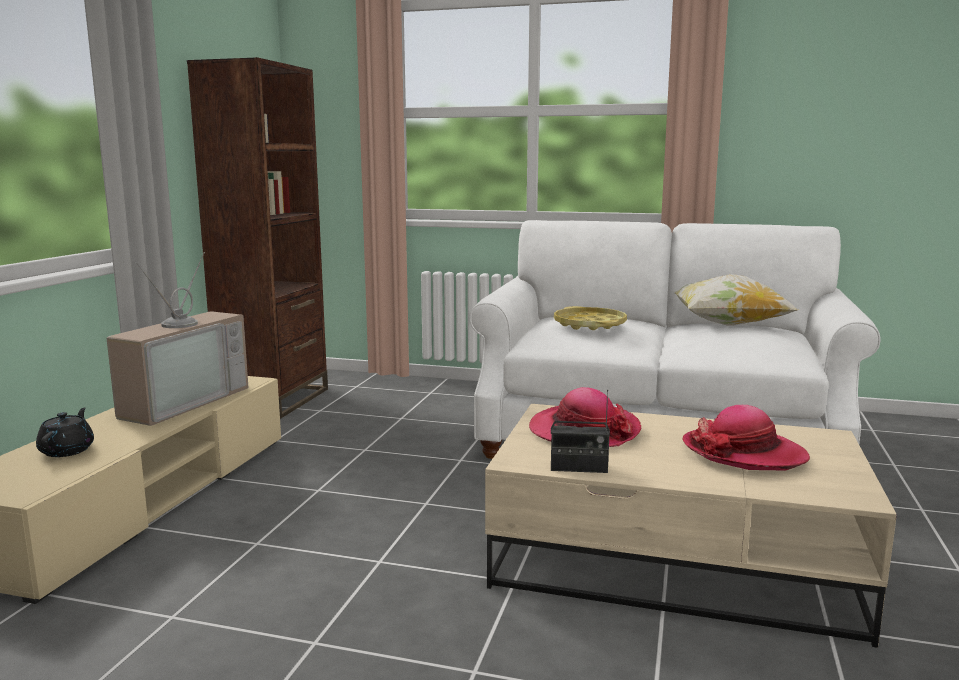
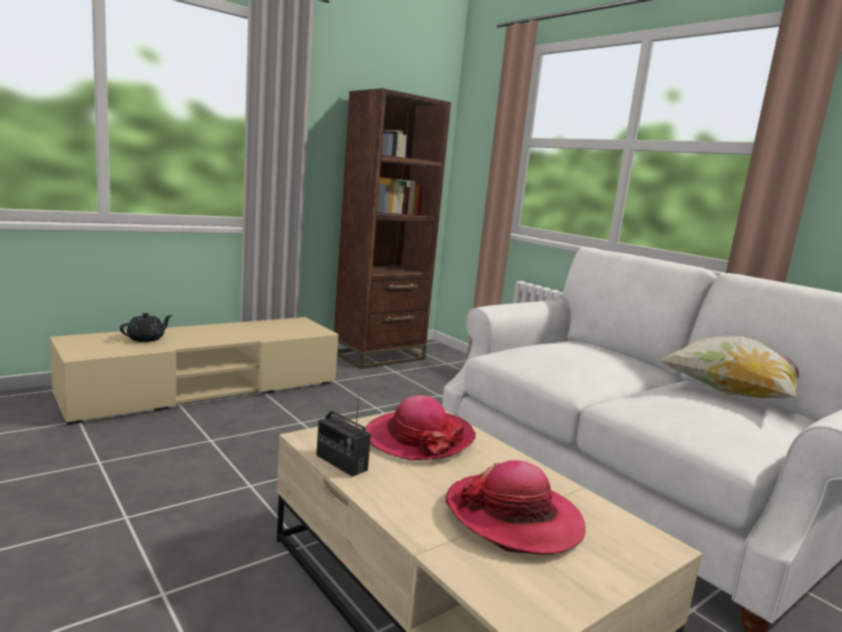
camera: 35 degrees right, 0 degrees up
(180, 401) = (256, 330): television -> none
(589, 325) = (567, 352): yellow tray -> none

